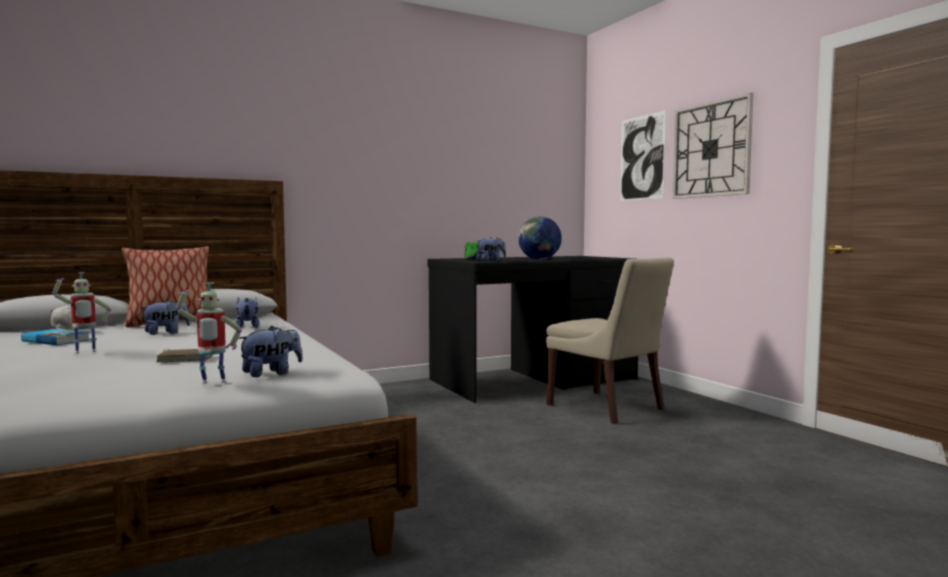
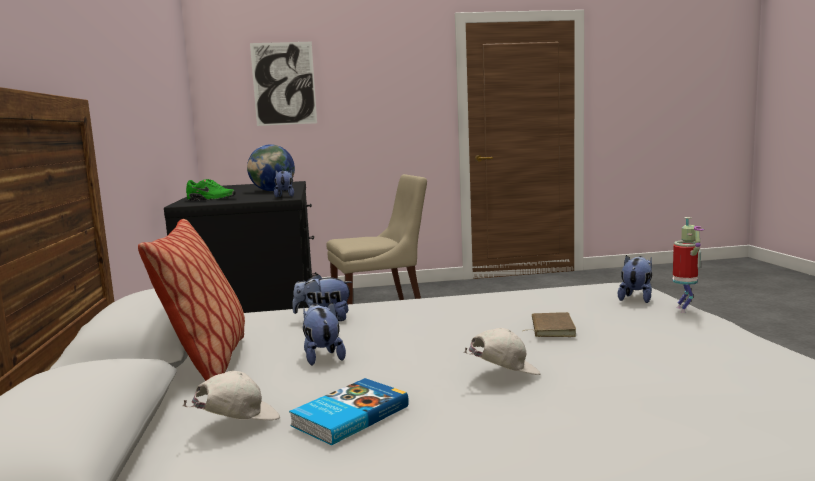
camera: 70 degrees left, 5 degrees up
(85, 353) = (502, 375): toy robot -> white cap
(271, 373) = (636, 298): plush toy -> plush toy turned 45 degrees clockwise
(711, 149) = (367, 83): wall clock -> none

